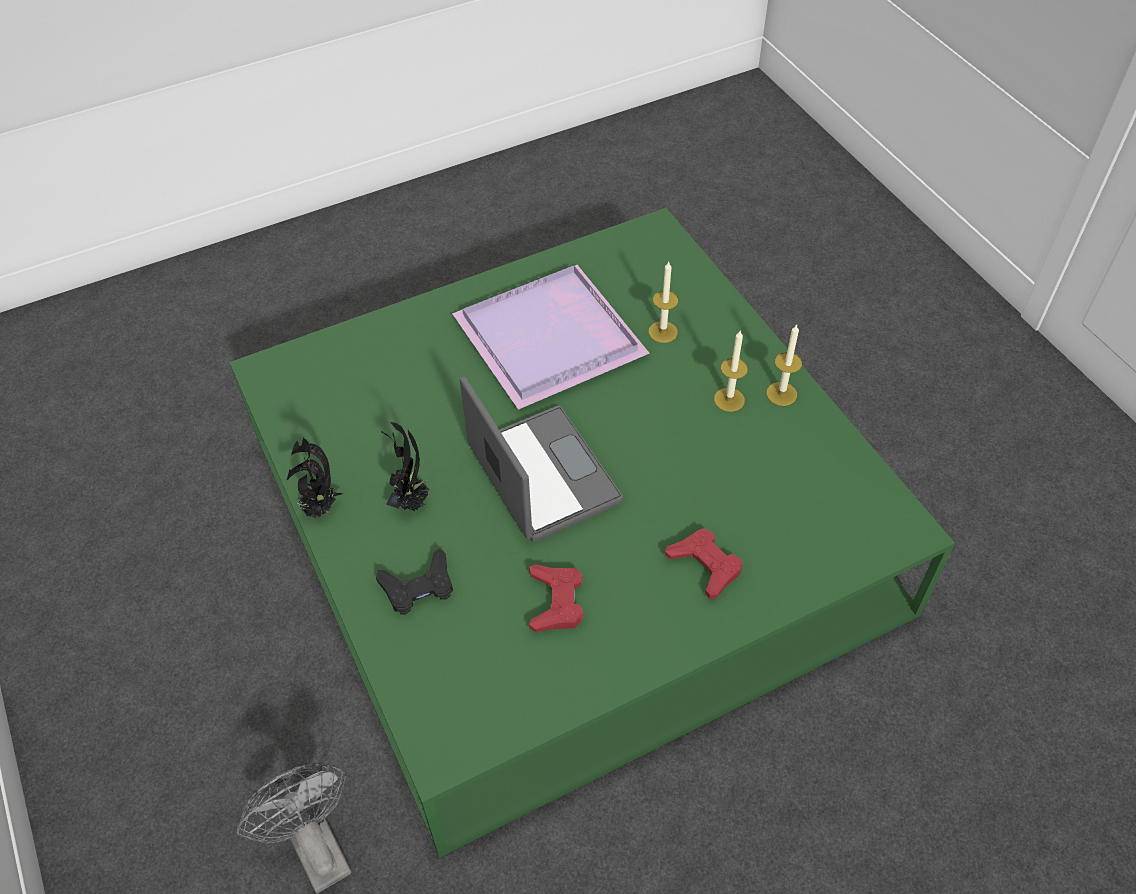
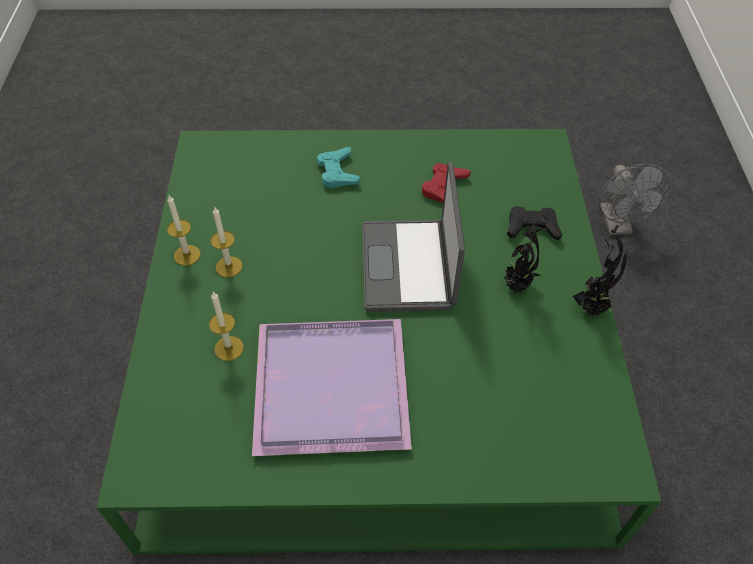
camera: 155 degrees left, 0 degrees up
(705, 565) = (337, 172): red game controller -> turquoise game controller

